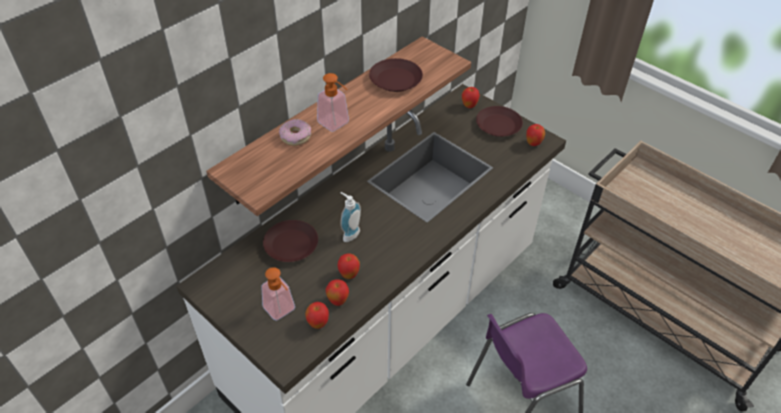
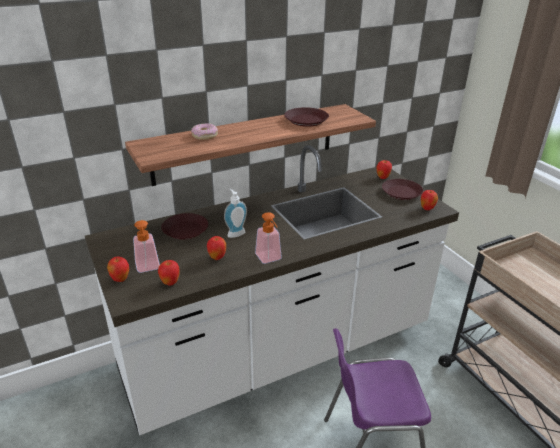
camera: 20 degrees right, 15 degrees down
(336, 125) = (241, 135): soap dispenser -> soap dispenser (270, 259)
(338, 301) = (196, 272): apple -> apple (120, 279)

